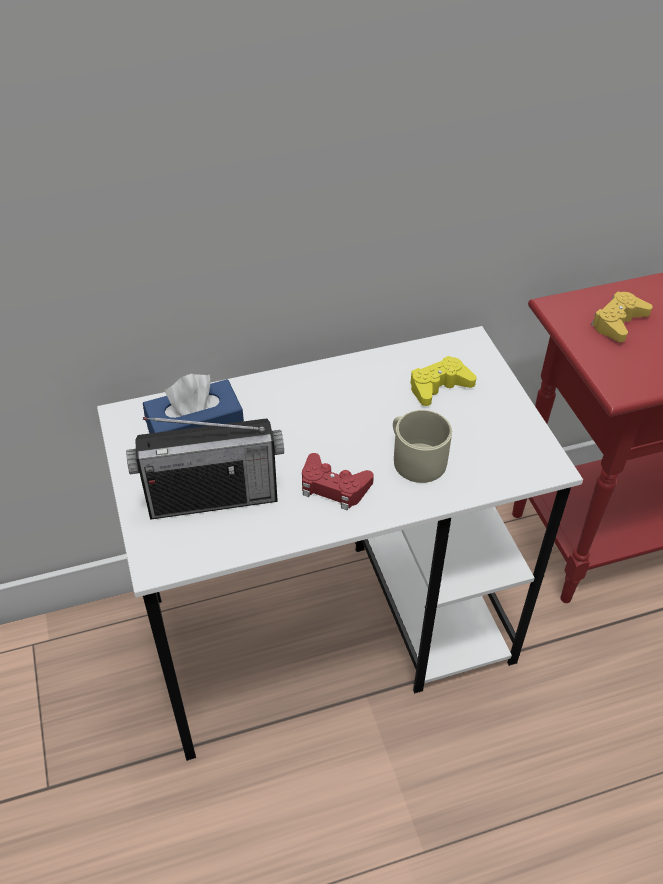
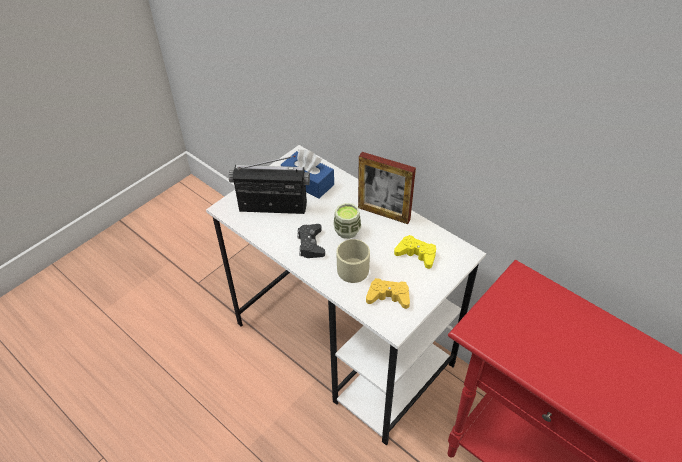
camera: 60 degrees right, 0 degrees up
(212, 498) = (273, 207): radio -> radio turned 135 degrees clockwise
(333, 487) = (310, 244): red game controller -> black game controller
(336, 381) = (384, 213): none -> picture frame
(339, 434) = (347, 231): none -> cup
(618, 322) = (535, 309): yellow game controller -> yellow game controller (388, 297)

